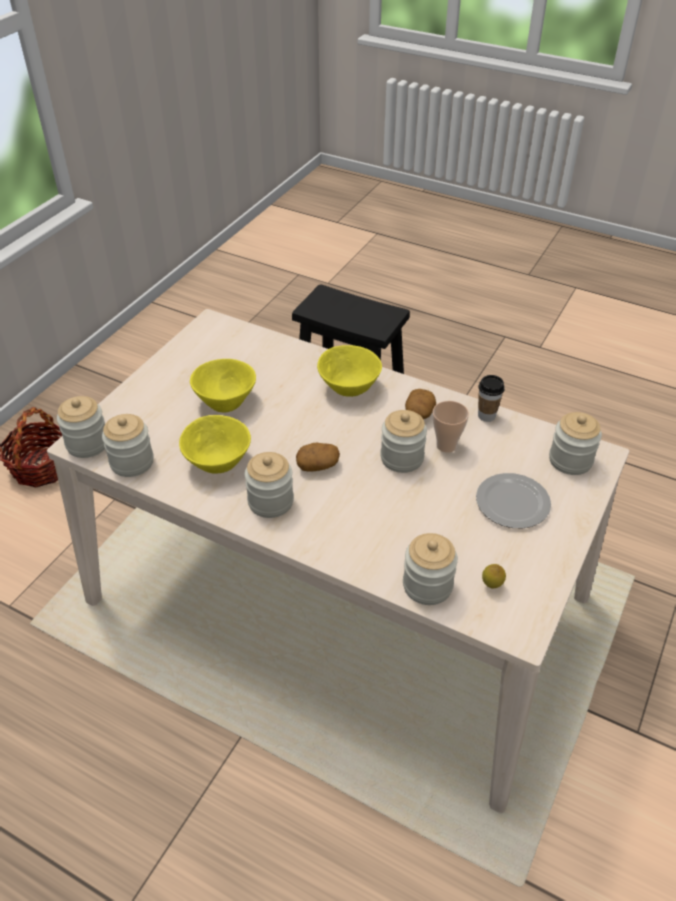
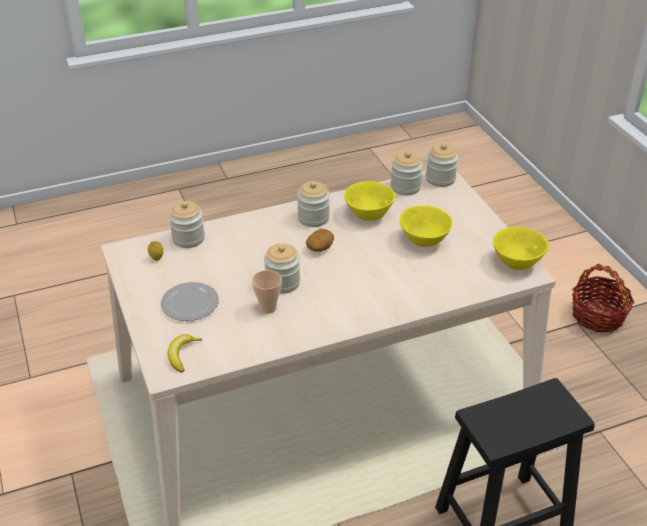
camera: 130 degrees right, 5 degrees down
(347, 389) = (376, 297): yellow bowl -> yellow bowl (516, 261)
(419, 413) = (312, 316): potato -> none
(486, 416) = (269, 345): cup -> none
(570, 460) = (182, 355): jar -> banana

